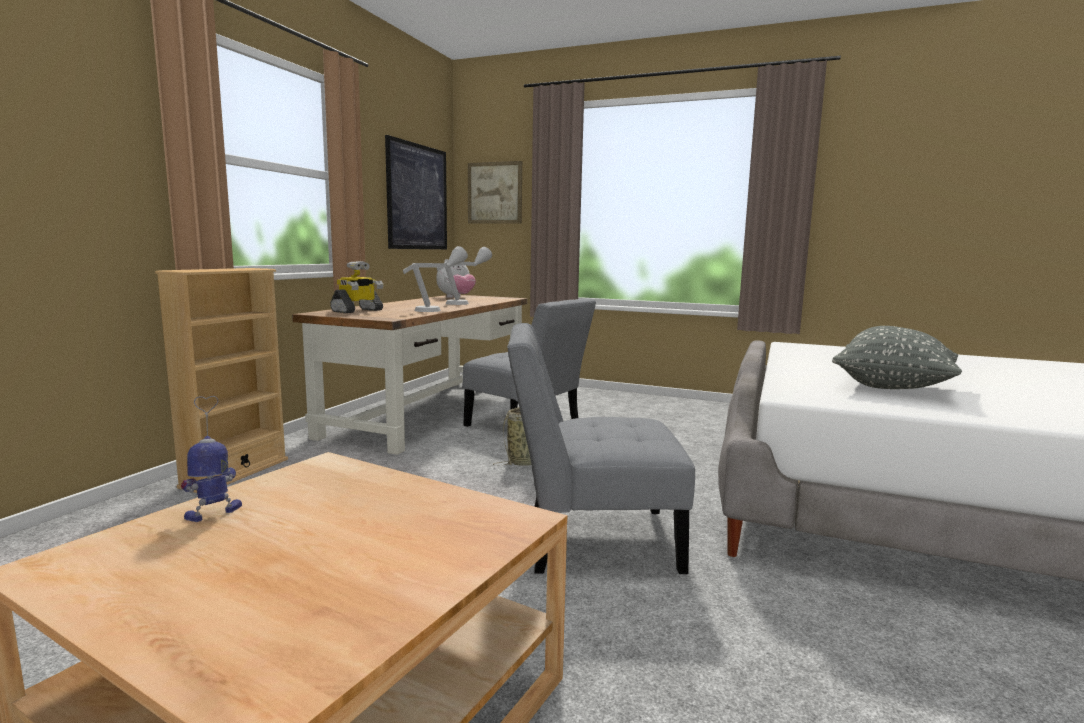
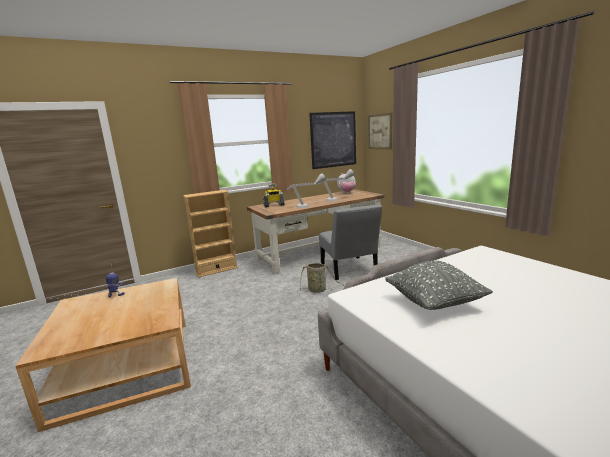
camera: 40 degrees right, 5 degrees up
(590, 539) = (283, 338): grey chair -> none

